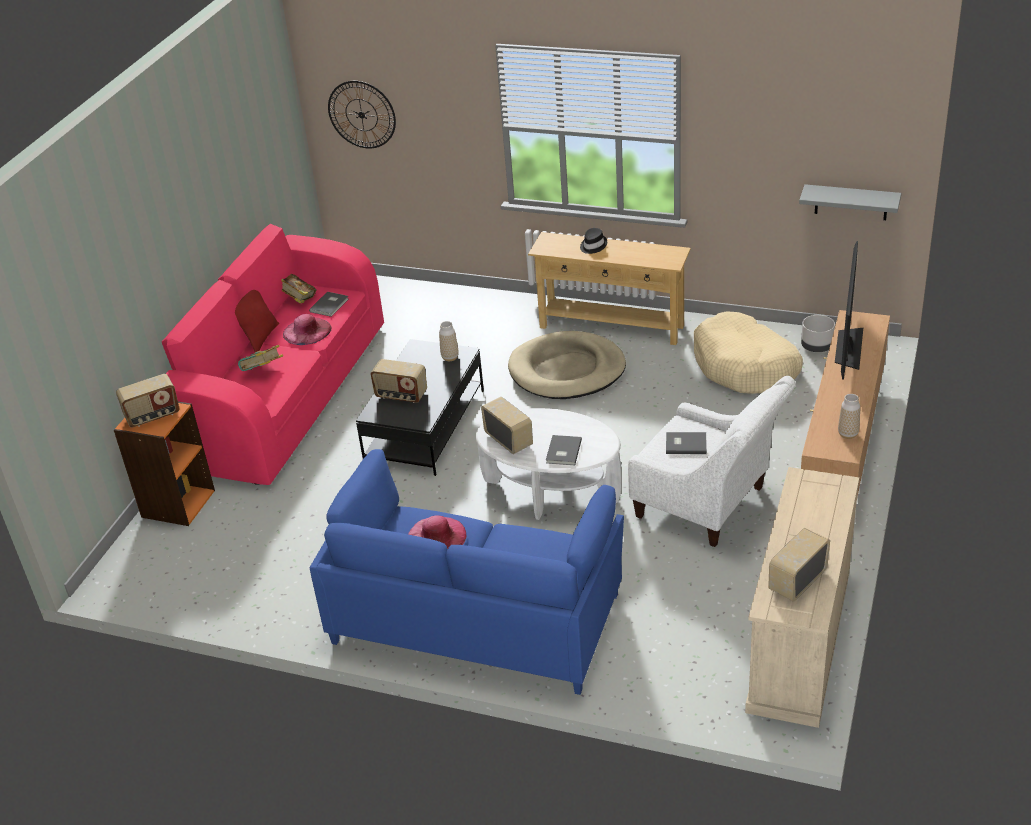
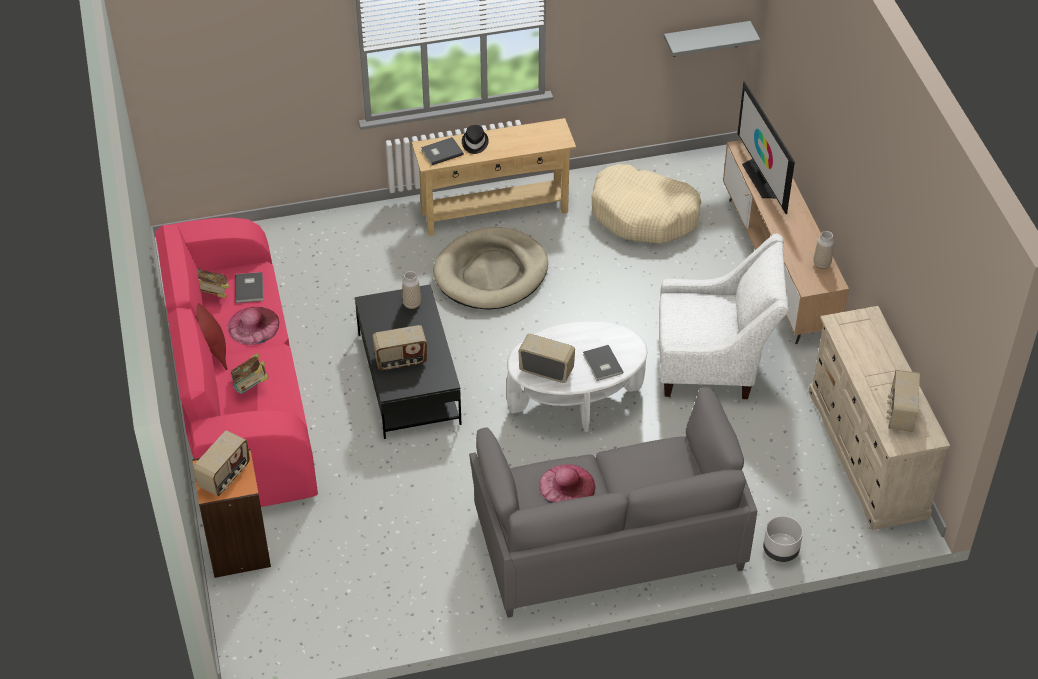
camera: 35 degrees left, 10 degrees up
(361, 114) = (197, 74): wall clock -> none
(476, 617) = (608, 541): blue sofa -> grey sofa
(685, 444) = (694, 318): grey book -> grey book (441, 152)
(816, 347) = (689, 174): grey planter -> grey planter (780, 550)

